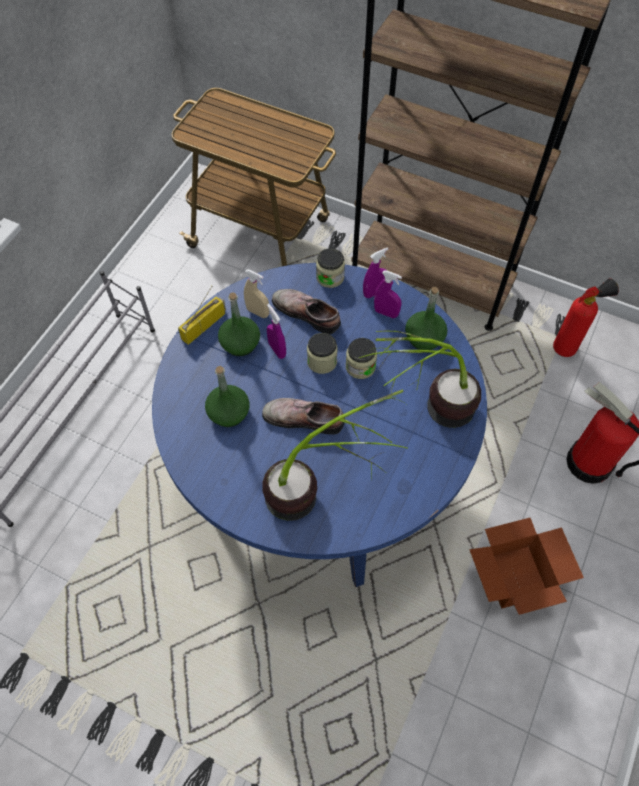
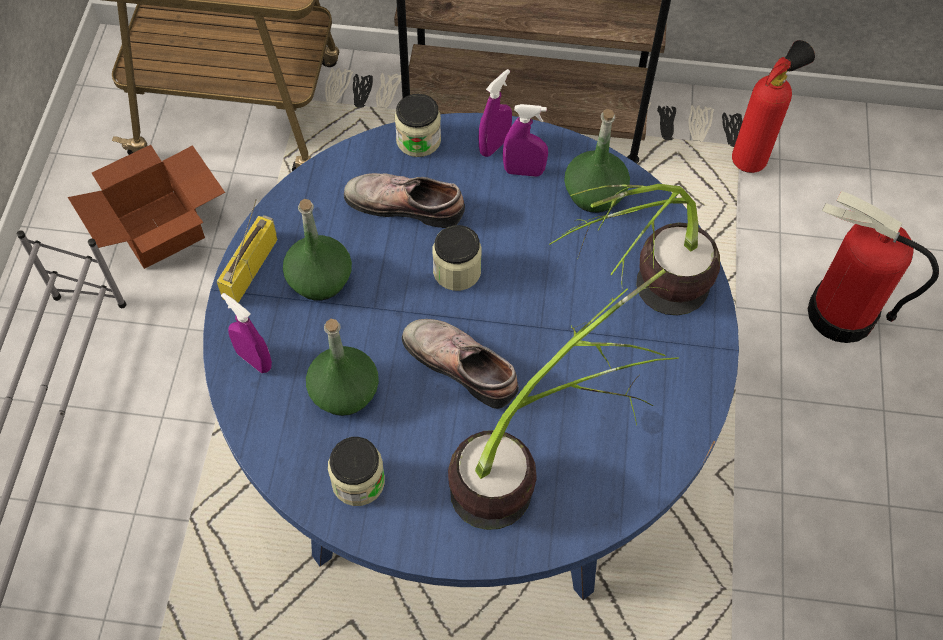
camera: 20 degrees left, 0 degrees up
(258, 312) = (328, 223): beige spray bottle -> none
(277, 350) = (381, 273): purple spray bottle -> purple spray bottle (254, 360)
(304, 417) = (463, 363): shoe -> shoe turned 45 degrees clockwise
(360, 366) = (517, 262): jar -> jar (358, 481)
(517, 577) = (805, 508): cardboard box -> cardboard box (162, 229)

